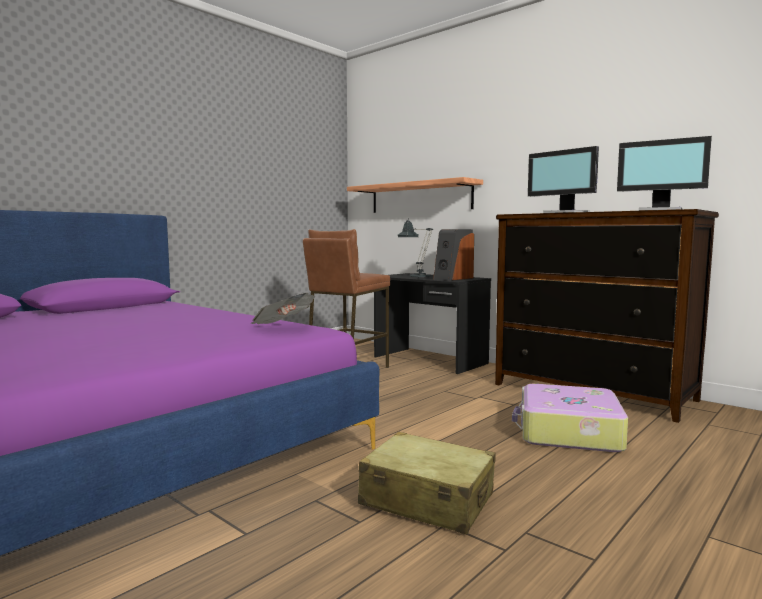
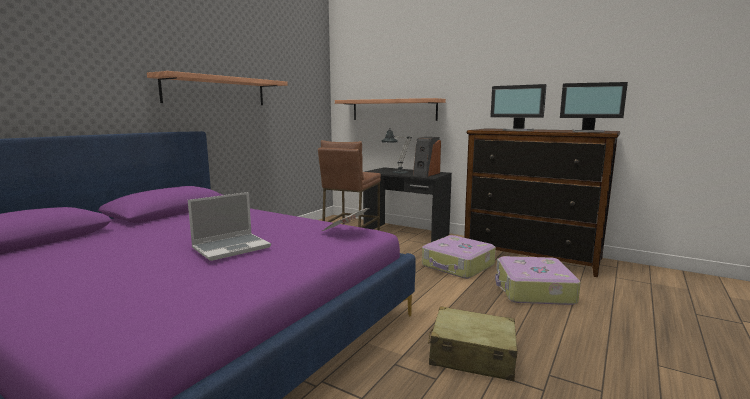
camera: 10 degrees left, 5 degrees up
(126, 333) = (232, 247): none -> laptop
(187, 170) = (216, 91): none -> shelf
(477, 398) = (458, 265): none -> suitcase

